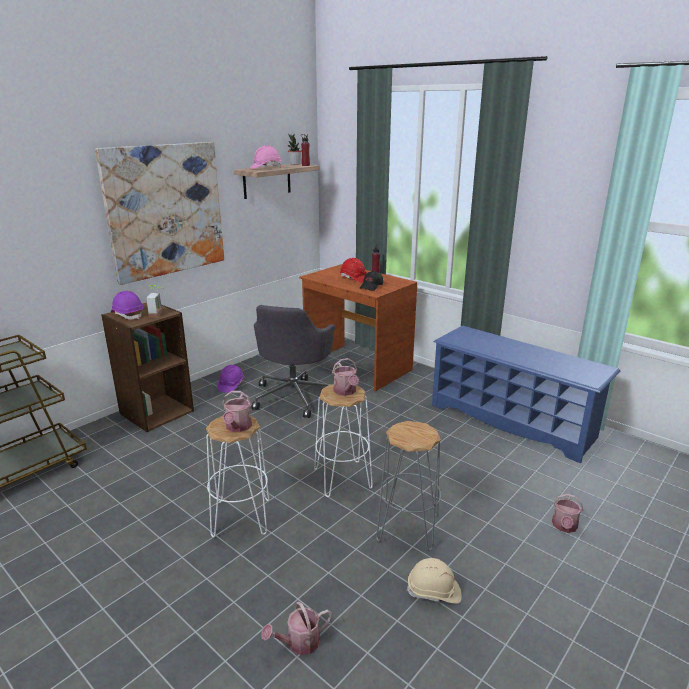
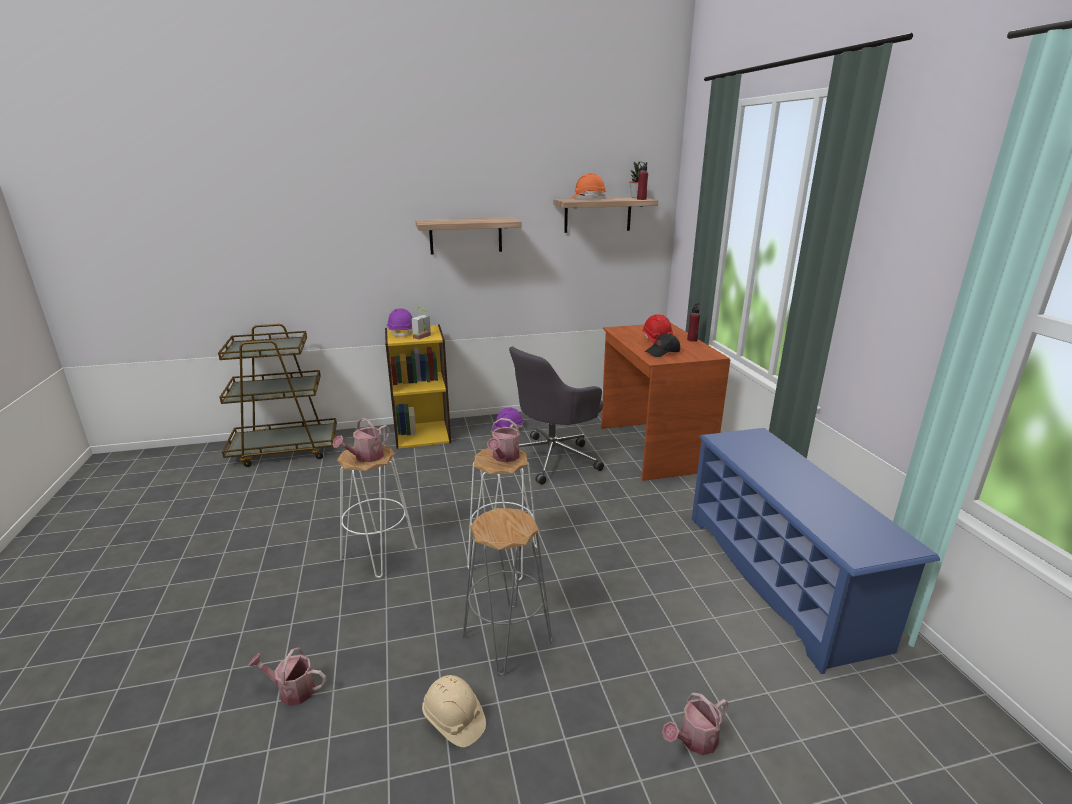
camera: 35 degrees right, 0 degrees up
(156, 412) = (422, 434): brown bookcase -> yellow bookcase
(165, 210) = (465, 235): picture -> shelf
(265, 168) = (588, 199): pink hard hat -> orange hard hat

